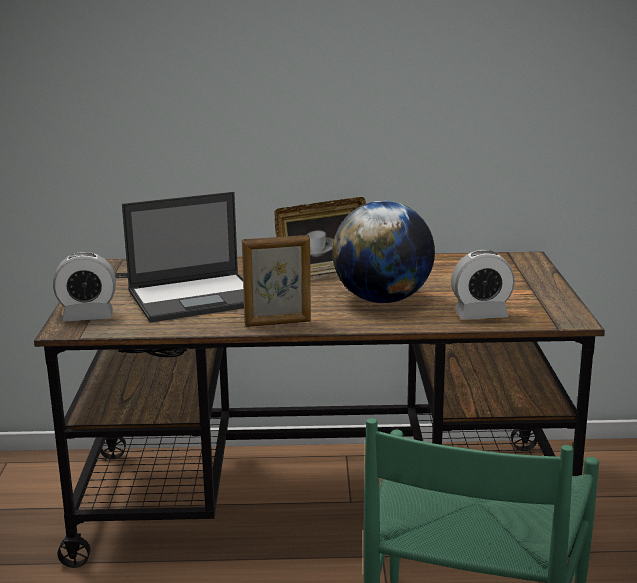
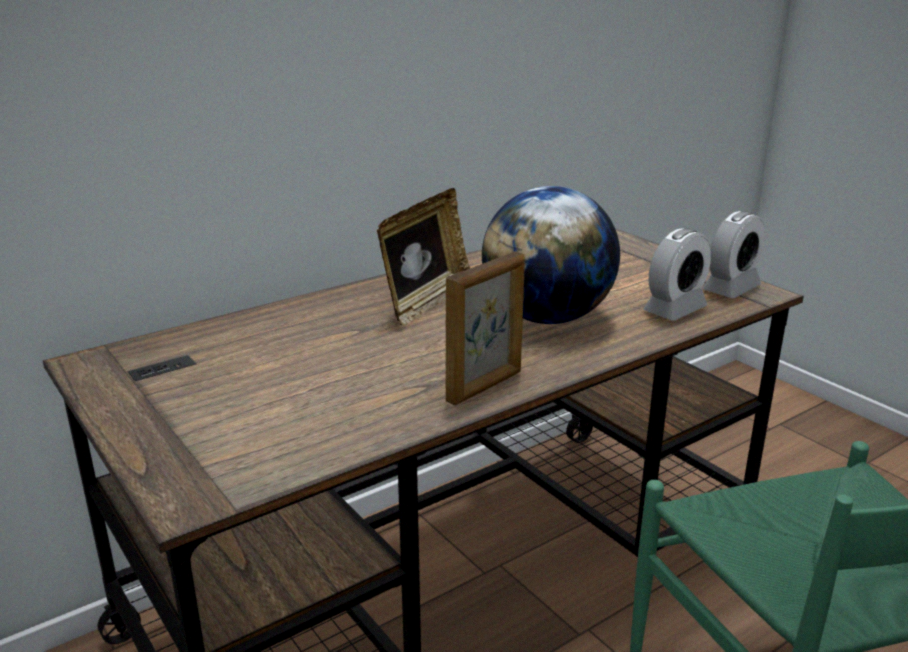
camera: 35 degrees left, 5 degrees up
(88, 316) = (193, 463): alarm clock -> alarm clock (731, 288)
(197, 298) = (316, 379): laptop -> none

